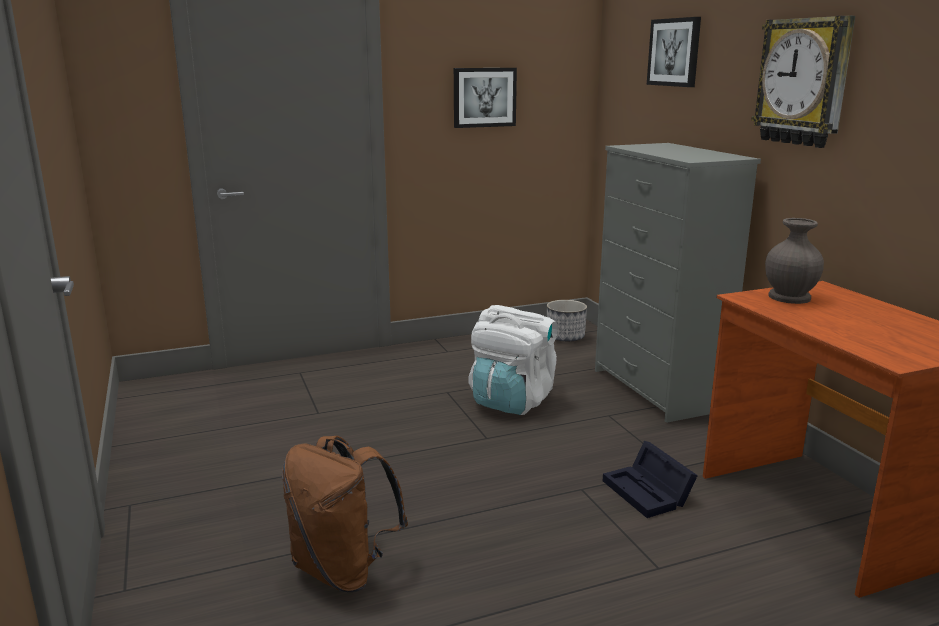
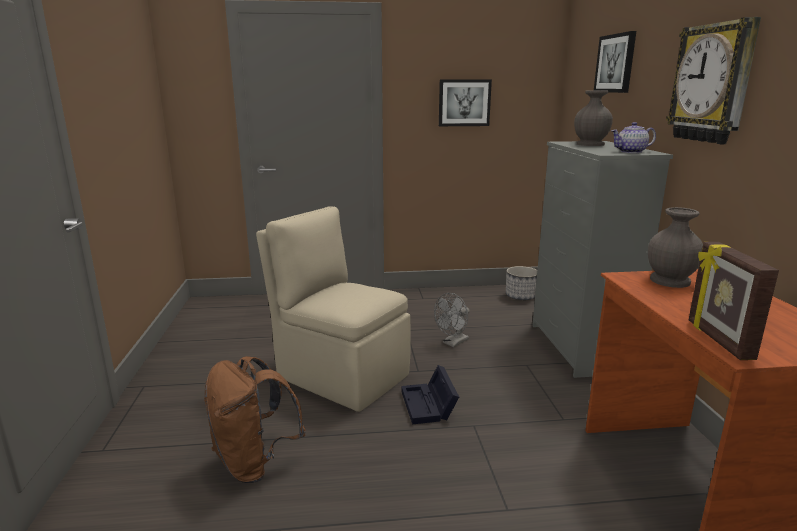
camera: 15 degrees right, 0 degrees up
(393, 455) = (340, 375): none -> beige chair
(512, 400) = (453, 343): white backpack -> grey fan
(649, 493) = (530, 438): black storage box -> black storage box (429, 406)
(658, 148) = (589, 144): none -> grey vase
(715, 157) = (631, 152): none -> teapot
(868, 349) = (717, 340): none -> picture frame

